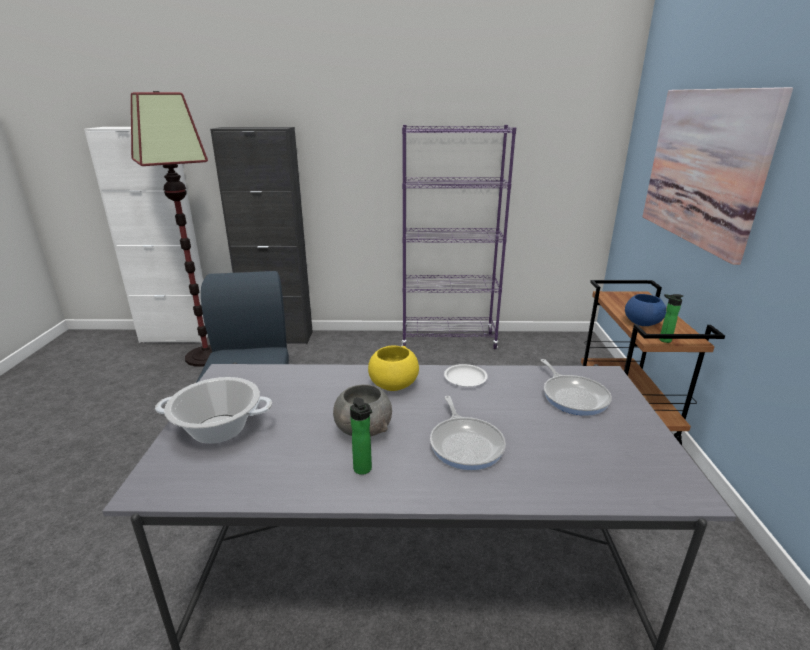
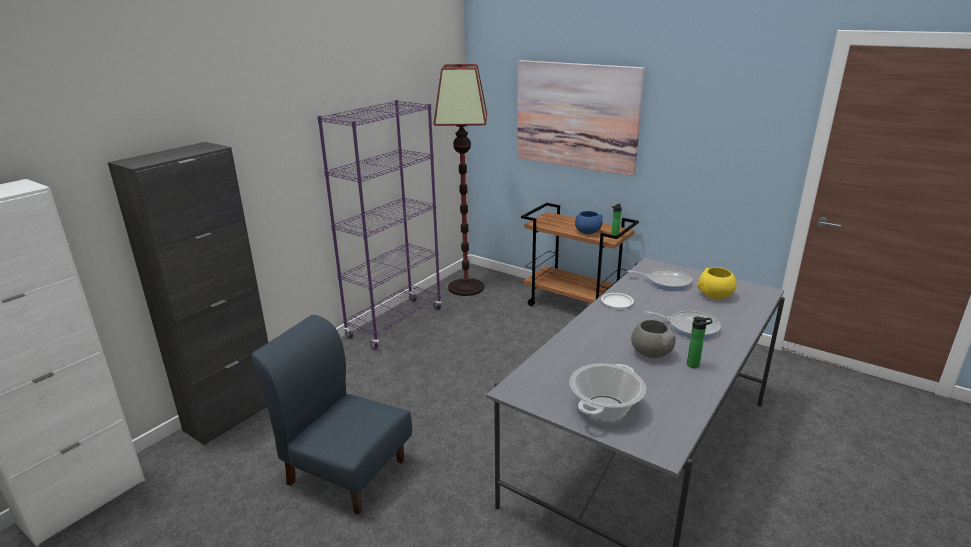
camera: 55 degrees left, 0 degrees up
(206, 356) = (190, 484): floor lamp -> floor lamp (466, 288)
(393, 385) = (603, 327): yellow bowl -> yellow bowl (715, 296)

